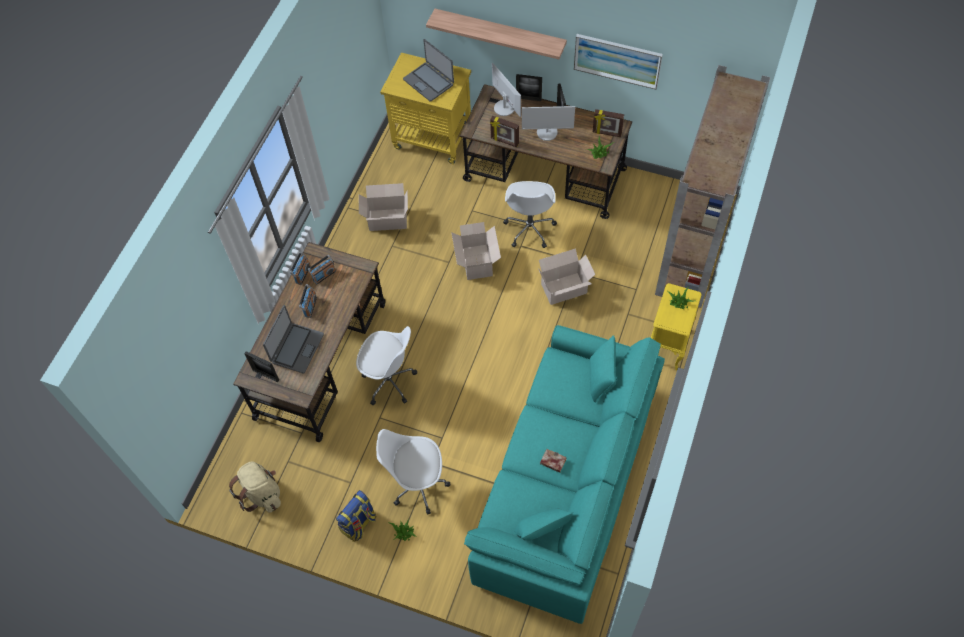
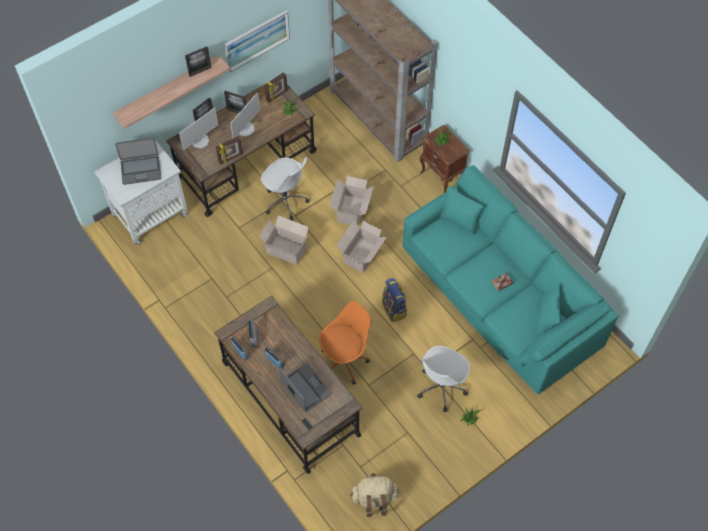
camera: 60 degrees left, 0 degrees up
(266, 375) = (313, 421): picture frame -> picture frame (200, 71)
(359, 524) = (444, 444): backpack -> backpack (394, 309)
(386, 219) = (199, 287): cardboard box -> cardboard box (360, 256)
(391, 382) = (345, 362): white office chair -> orange office chair
(433, 140) = (151, 216): yellow cart -> white cart
(504, 108) = (200, 141): monitor -> monitor turned 135 degrees clockwise
(668, 346) = (442, 179): yellow nightstand -> brown nightstand

